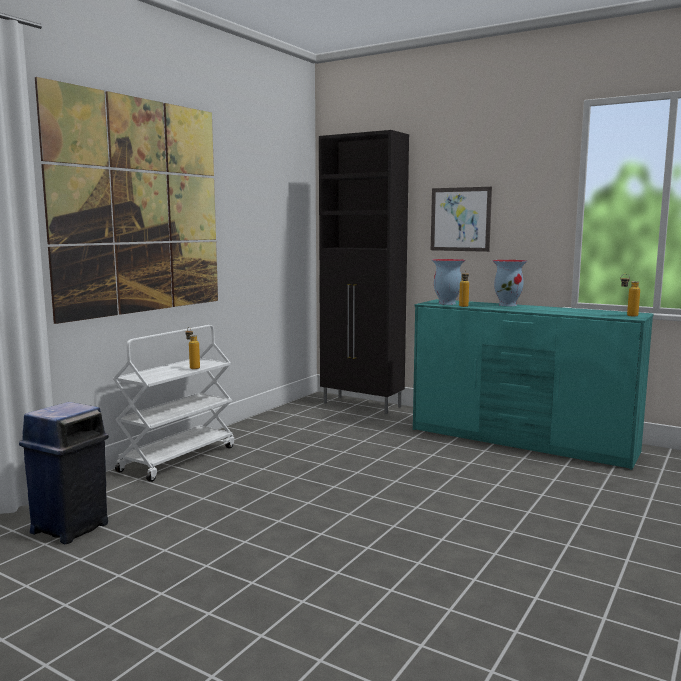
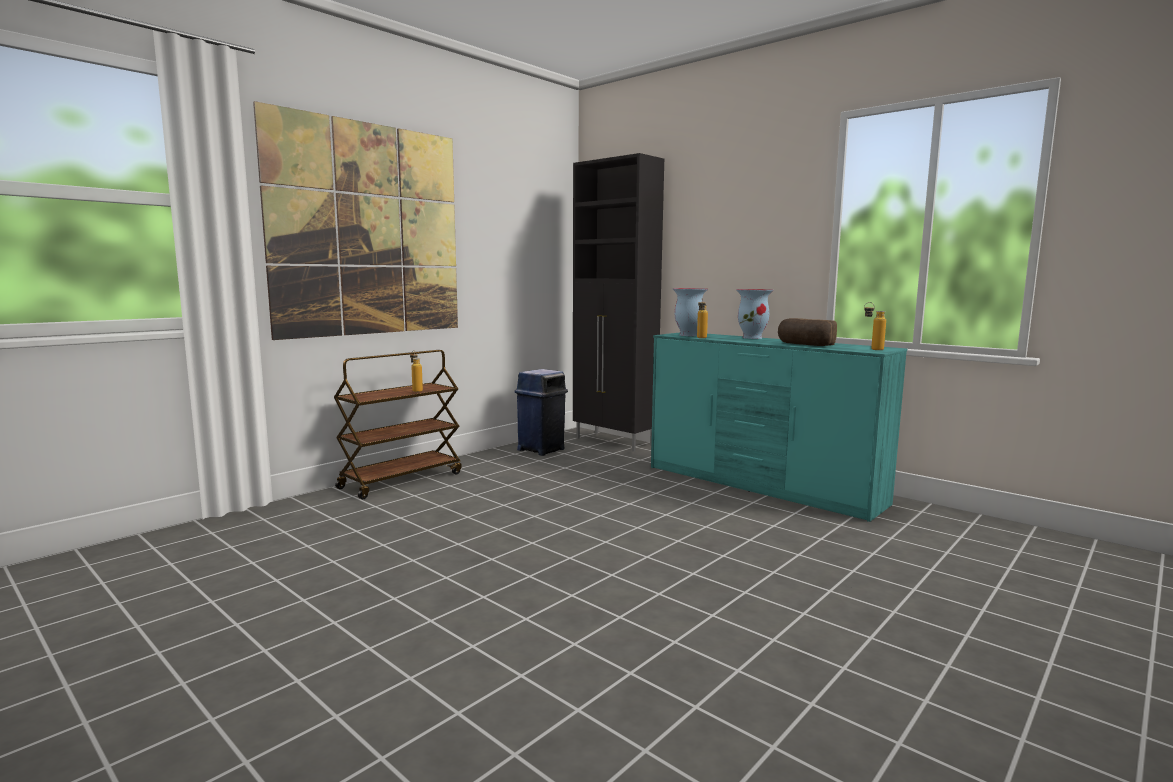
camera: 10 degrees right, 0 degrees up
(71, 527) = (263, 534): blue trash can -> blue trash can (541, 449)
(178, 458) = (401, 480): white cart -> brown cart
(460, 219) = (714, 247): picture -> none
(564, 311) = (804, 344): none -> bread

